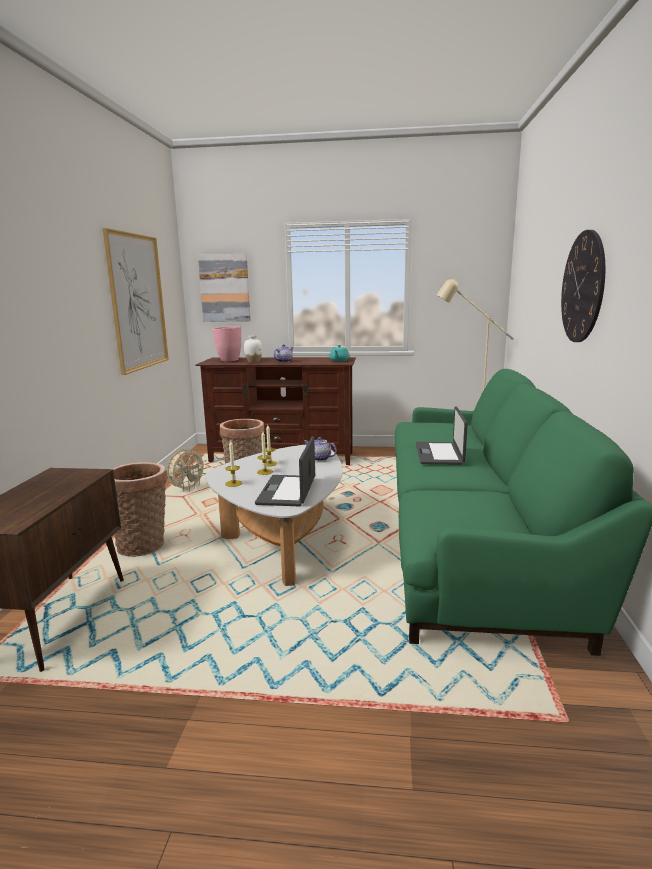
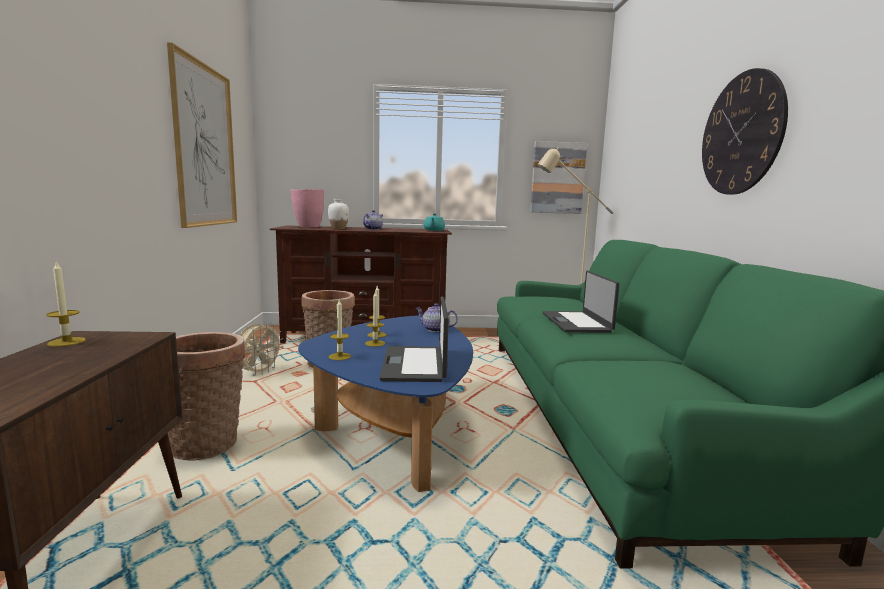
camera: 10 degrees left, 5 degrees down
(46, 477) = (66, 342): none -> candle
(225, 288) = (303, 150): picture -> picture (557, 178)
(284, 537) = (395, 427): white coffee table -> blue coffee table

